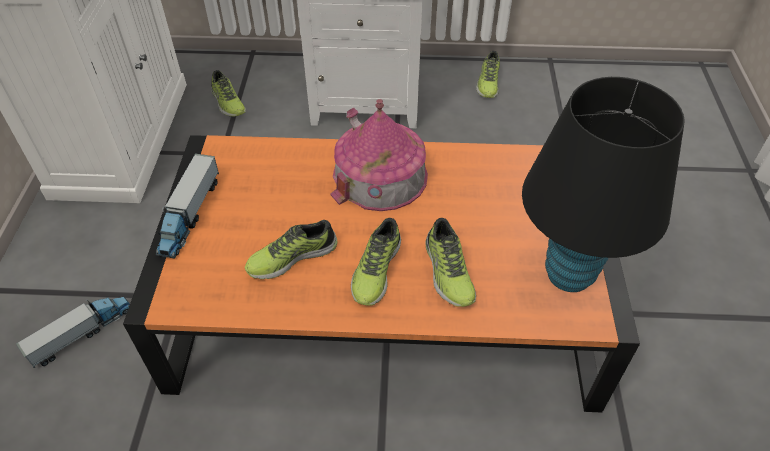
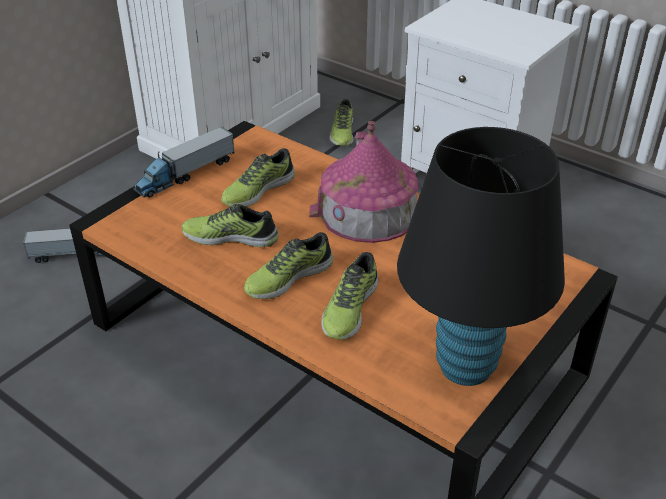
camera: 35 degrees right, 10 degrees down
(488, 83) = (622, 210): shoe -> shoe (257, 190)

